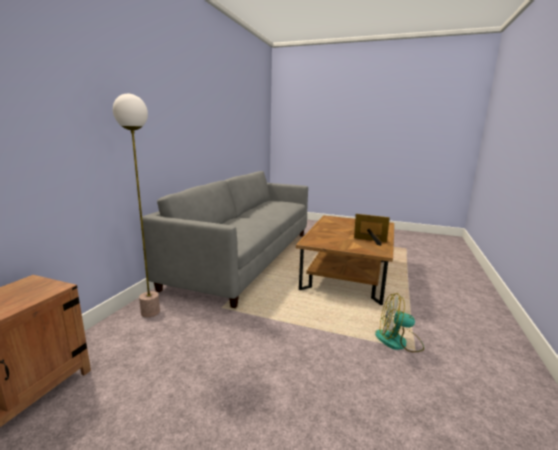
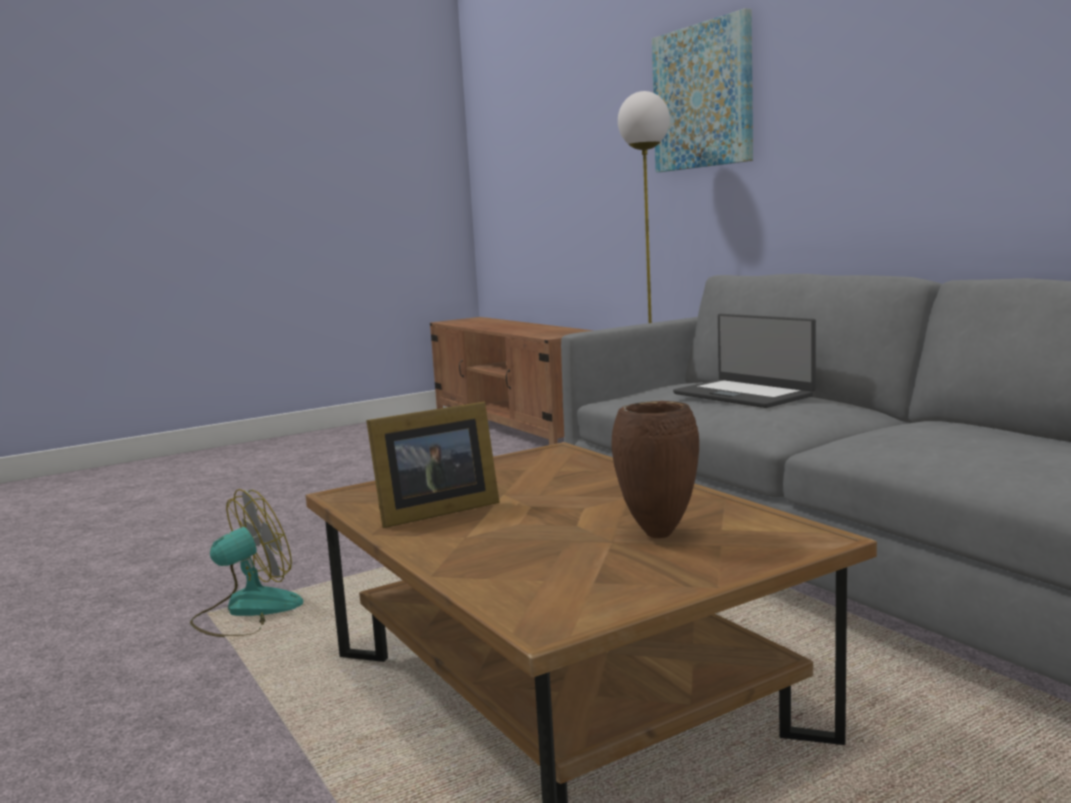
camera: 130 degrees right, 5 degrees down
(107, 99) = (703, 96): none -> picture
(240, 224) = (743, 394): none -> laptop
(345, 224) = (656, 534): none -> brown vase

